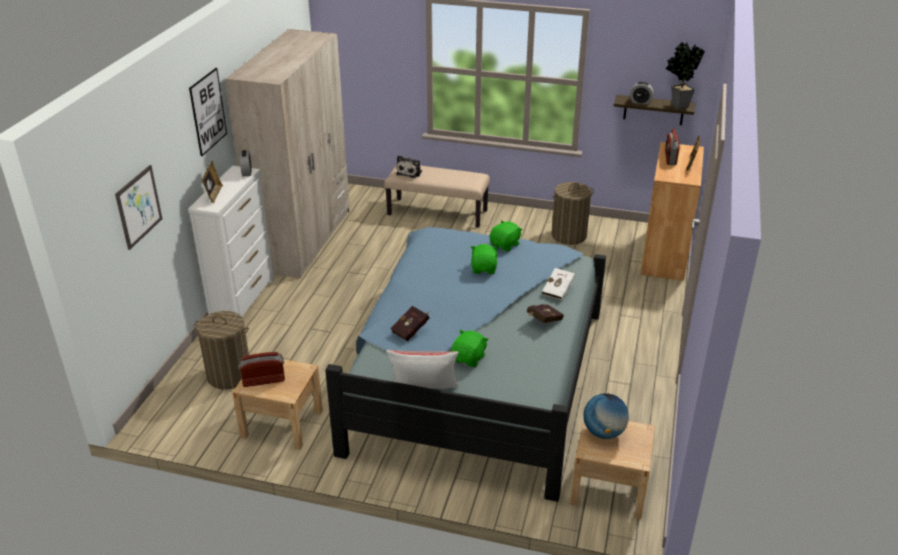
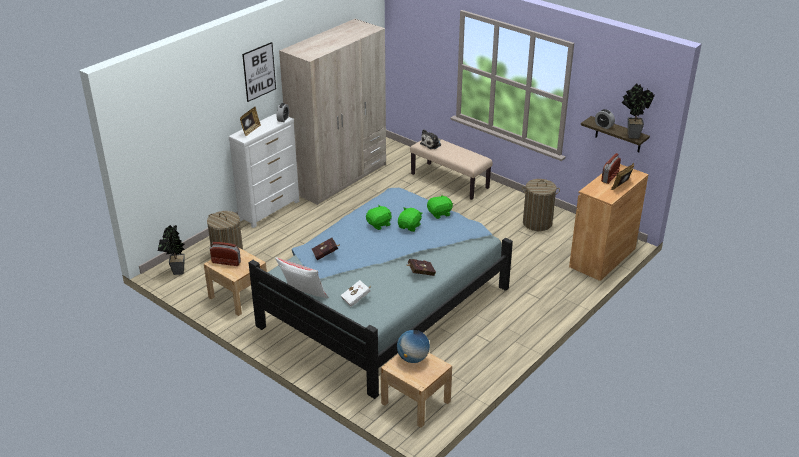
camera: 25 degrees right, 0 degrees up
(139, 206) = (183, 128): picture -> none
(171, 417) = (177, 272): none -> potted plant
(469, 358) = (349, 282): green plush toy -> green plush toy (379, 224)
(559, 290) = (450, 255): white book -> white book (357, 299)

